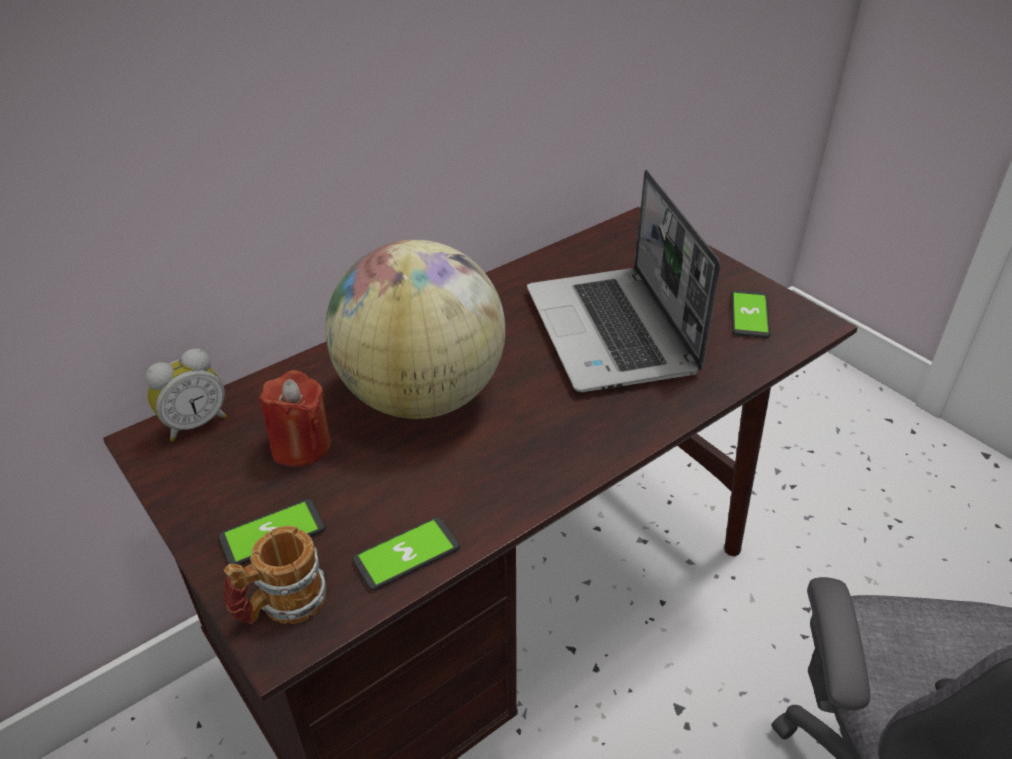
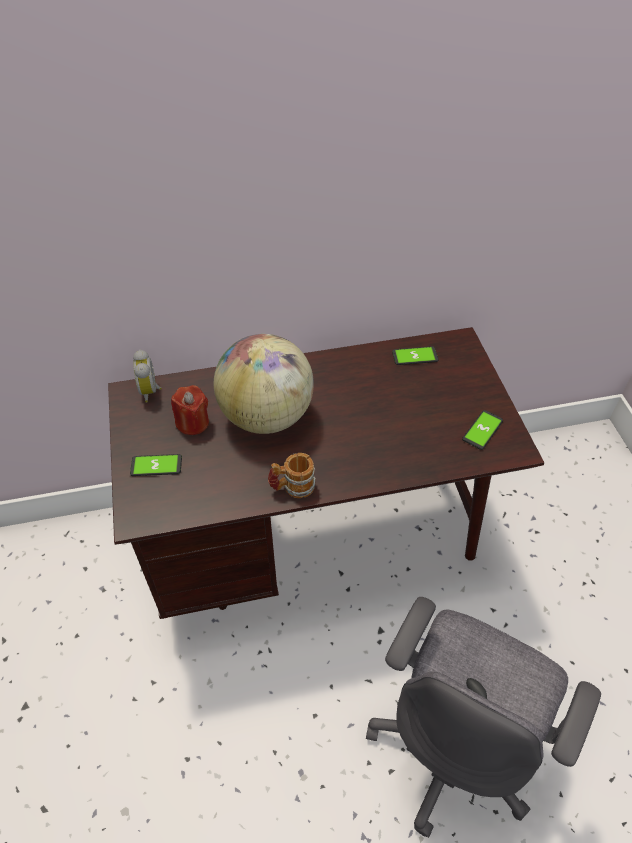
camera: 25 degrees right, 10 degrees up
(195, 423) = (151, 390): alarm clock -> alarm clock turned 90 degrees clockwise
(281, 605) = (142, 503): mug -> mug (292, 487)
(406, 554) = (209, 501): phone -> phone (415, 356)
(613, 332) = (393, 413): laptop -> none

